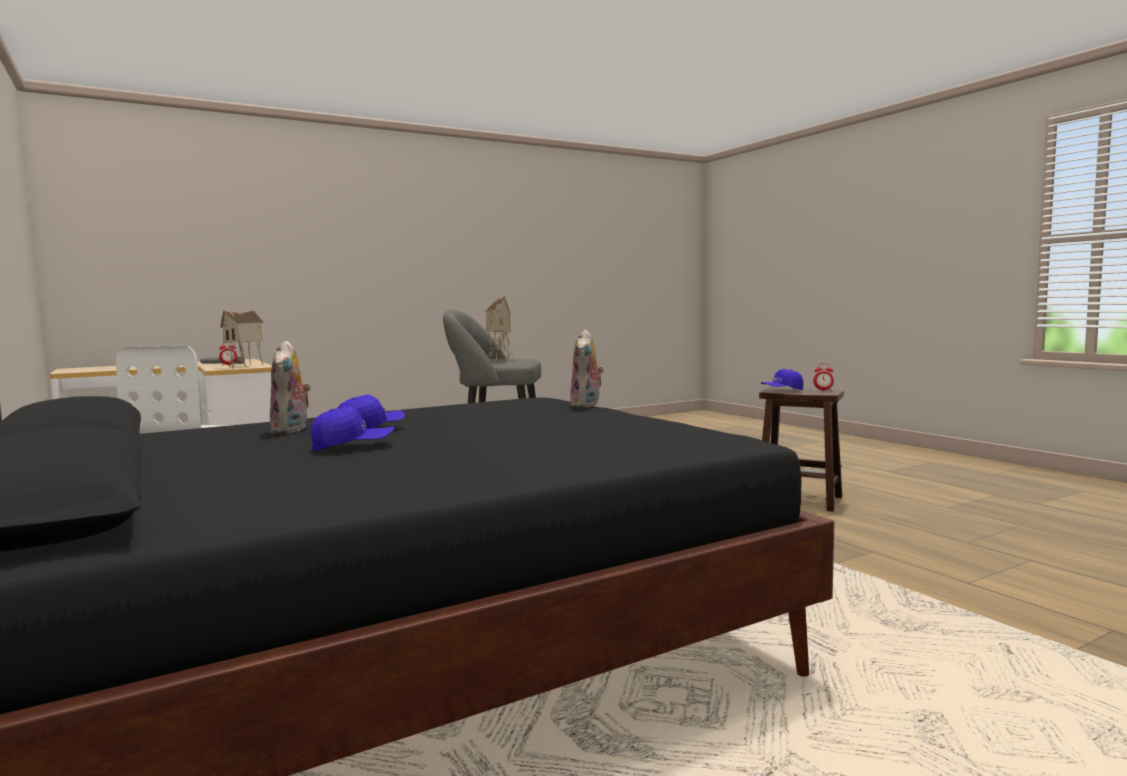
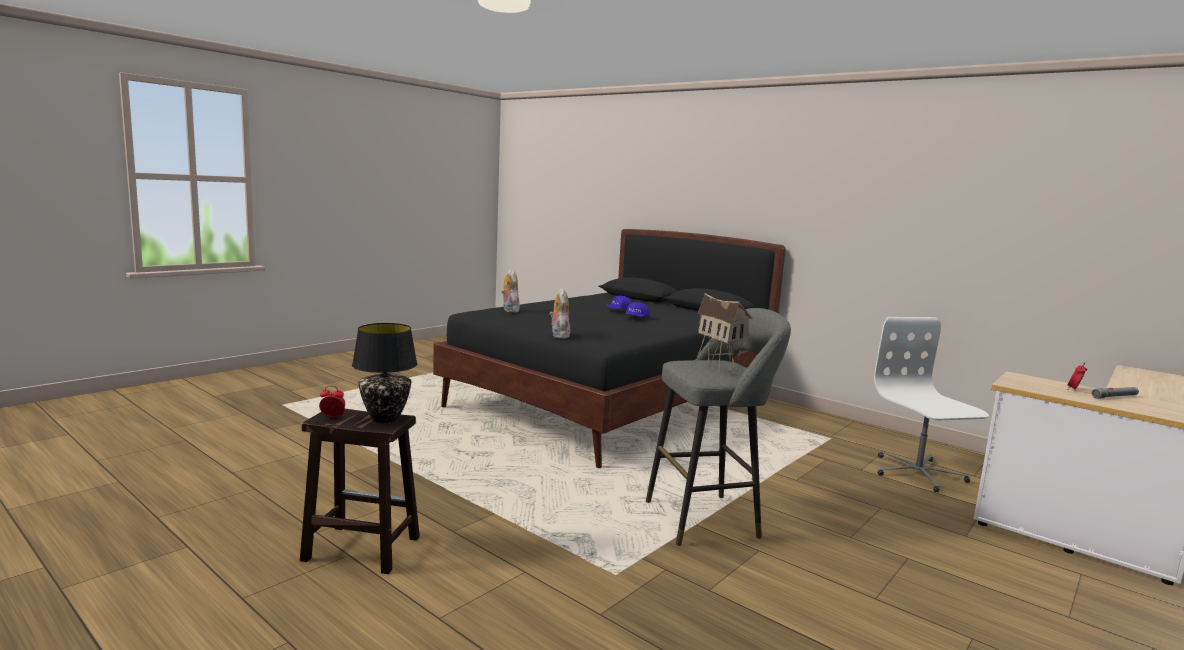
camera: 160 degrees right, 5 degrees up
(246, 366) = (1031, 385): toy house -> none
(291, 430) = (673, 319): plush toy -> plush toy (509, 310)
(782, 390) = (384, 418): blue cap -> black table lamp

